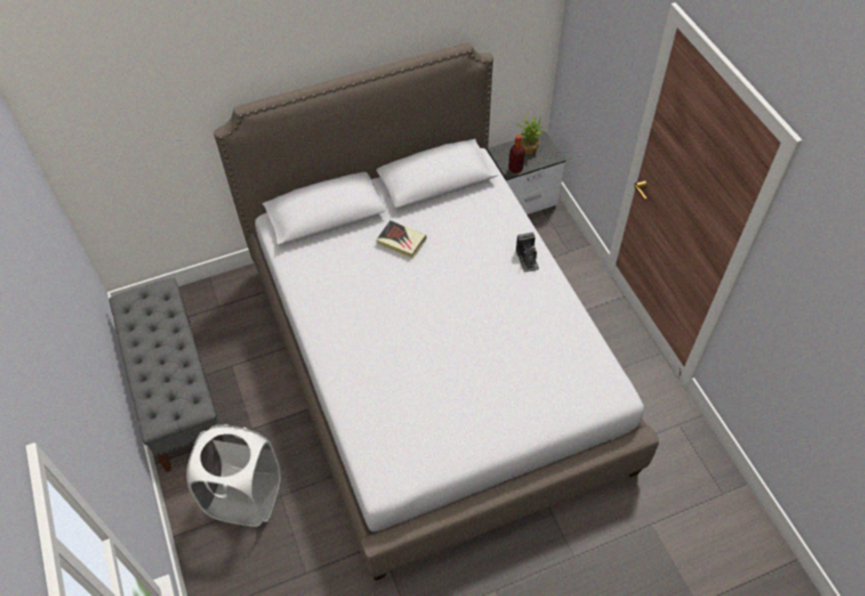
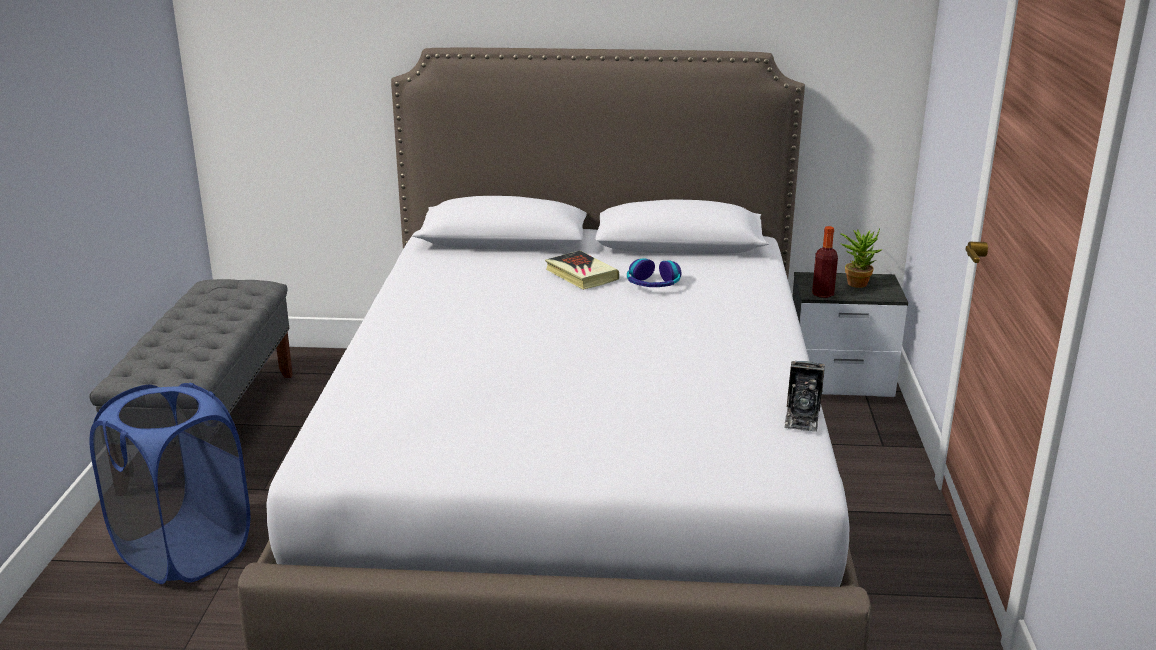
camera: 25 degrees right, 30 degrees down
(245, 497) = (183, 552): white laundry basket -> blue laundry basket
(449, 237) = (653, 284): none -> headphones
(527, 259) = (755, 324): camera -> camera (802, 416)

